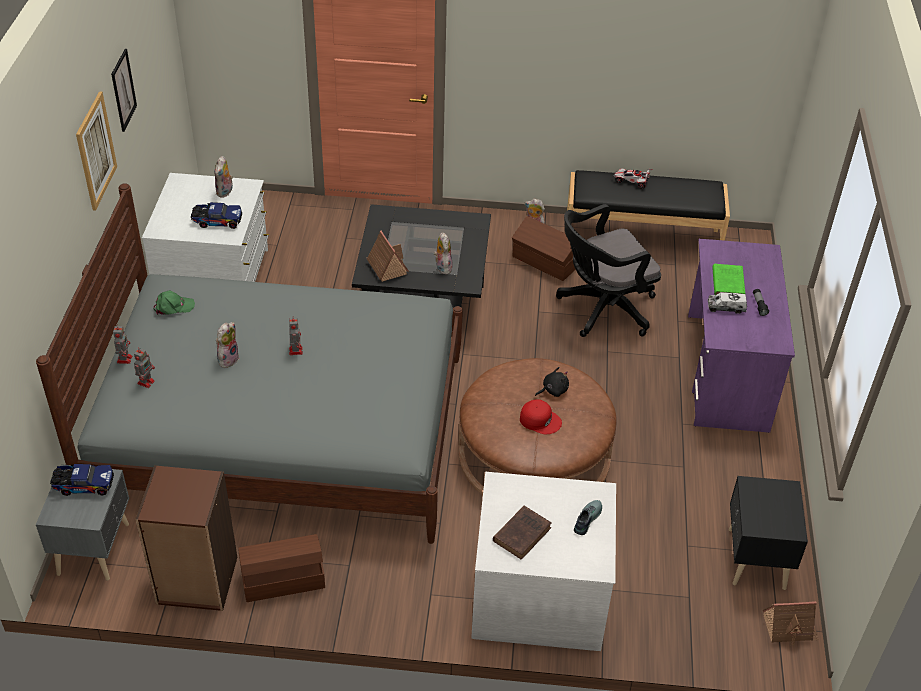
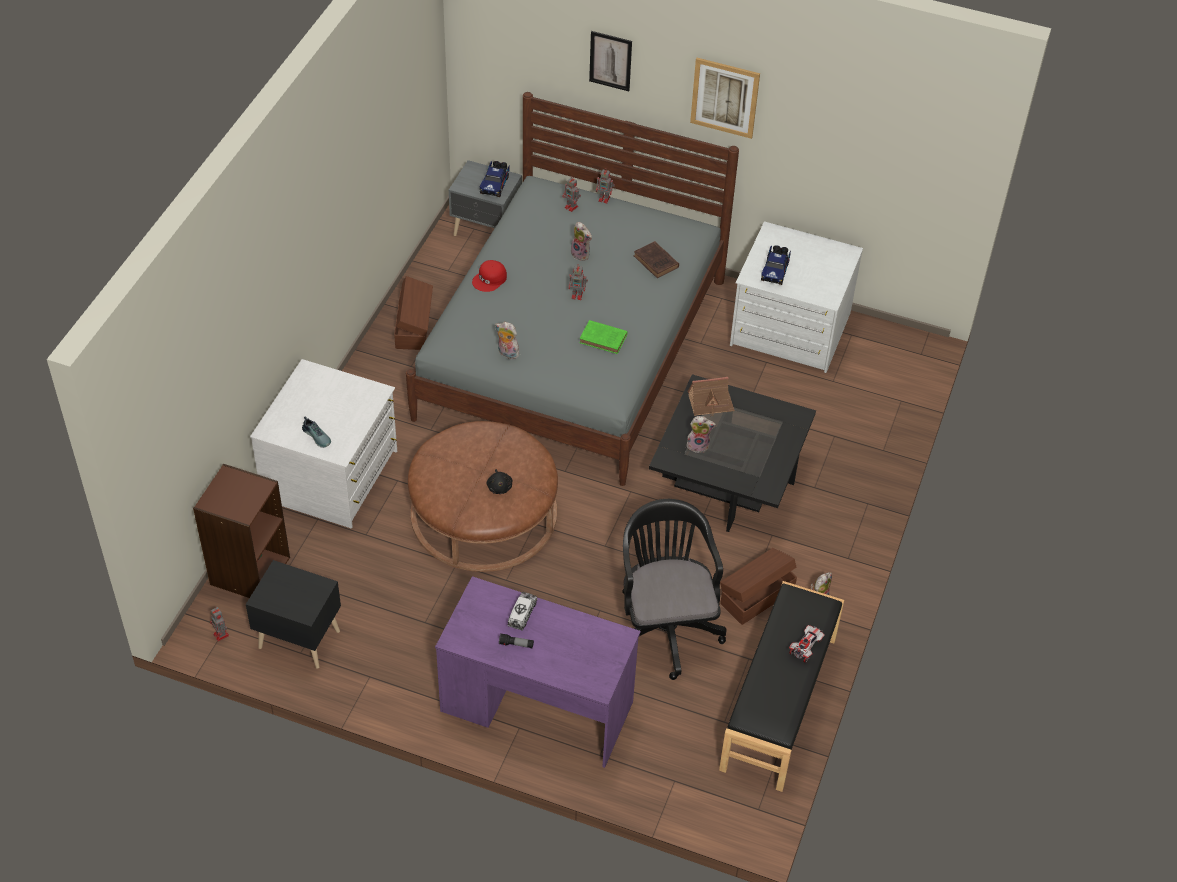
camera: 105 degrees right, 5 degrees up
(123, 90) = (810, 115): picture -> picture (610, 60)
(173, 307) = (659, 230): green cap -> none
(197, 581) = (432, 280): brown bookcase -> brown bookcase (249, 570)
(225, 192) = (821, 281): plush toy -> plush toy (507, 353)
(523, 533) = (321, 394): brown book -> brown book (656, 262)
(540, 420) = (466, 467): red cap -> red cap (490, 279)
(727, 282) = (559, 630): green book -> green book (604, 339)
(789, 627) = (221, 635): toy house -> toy robot

